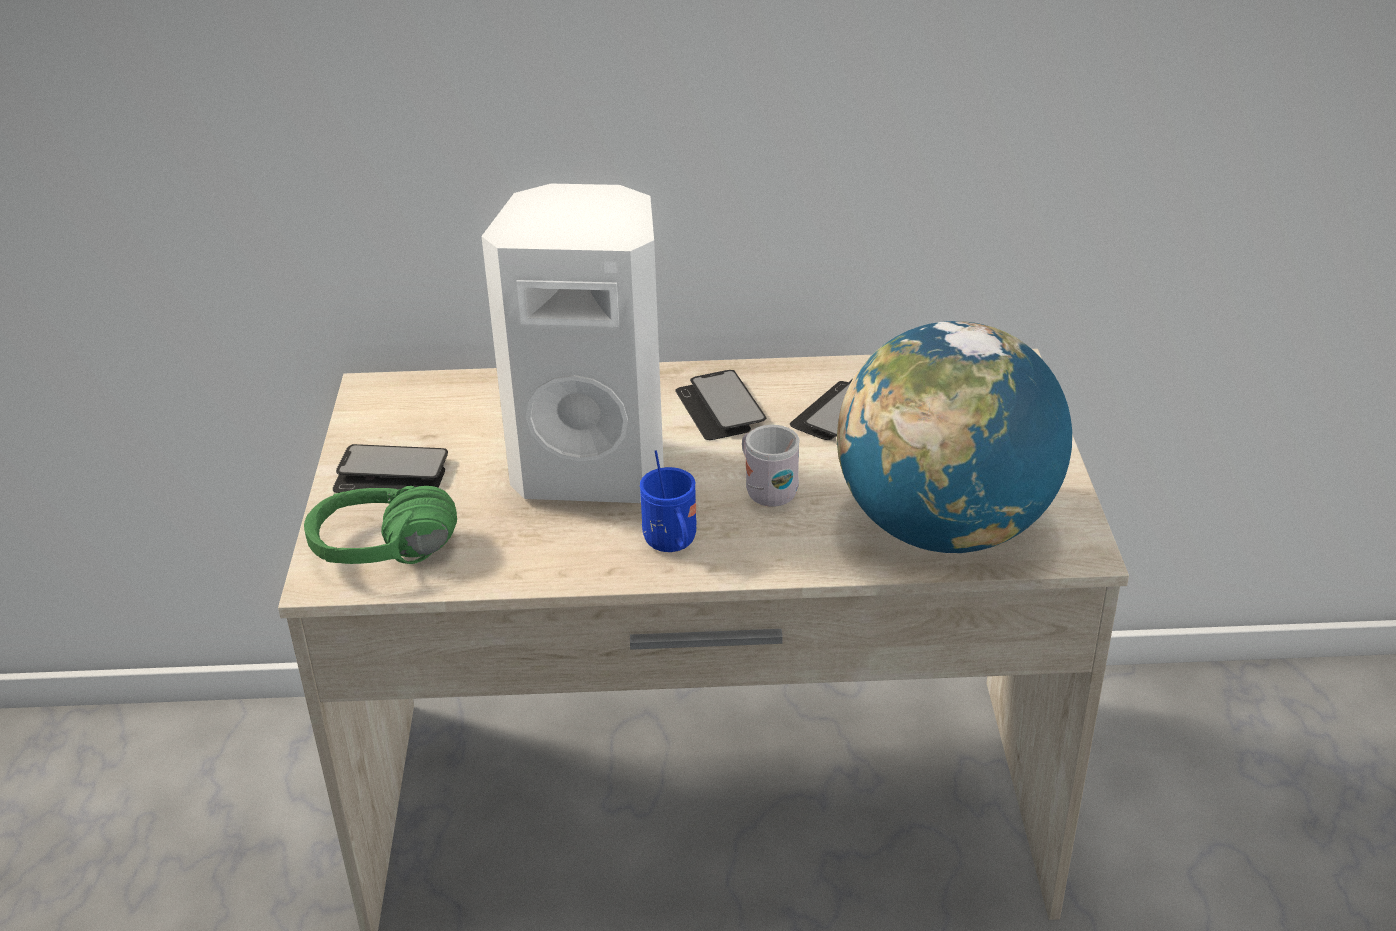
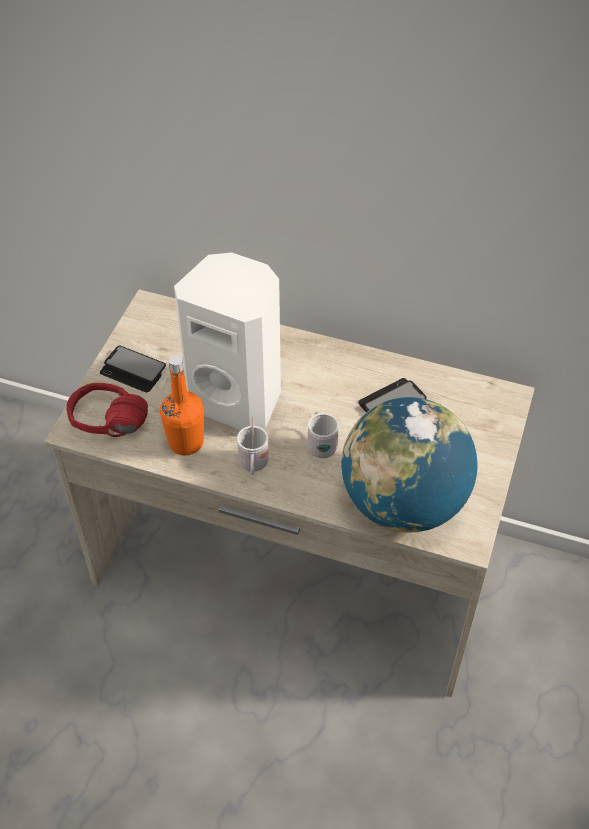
camera: 20 degrees right, 15 degrees up
(385, 563) = (105, 430): green headphones -> red headphones
(539, 544) = (186, 442): none -> orange bottle
(672, 545) = (253, 466): blue mug -> white mug
(720, 408) = (326, 377): phone -> none

